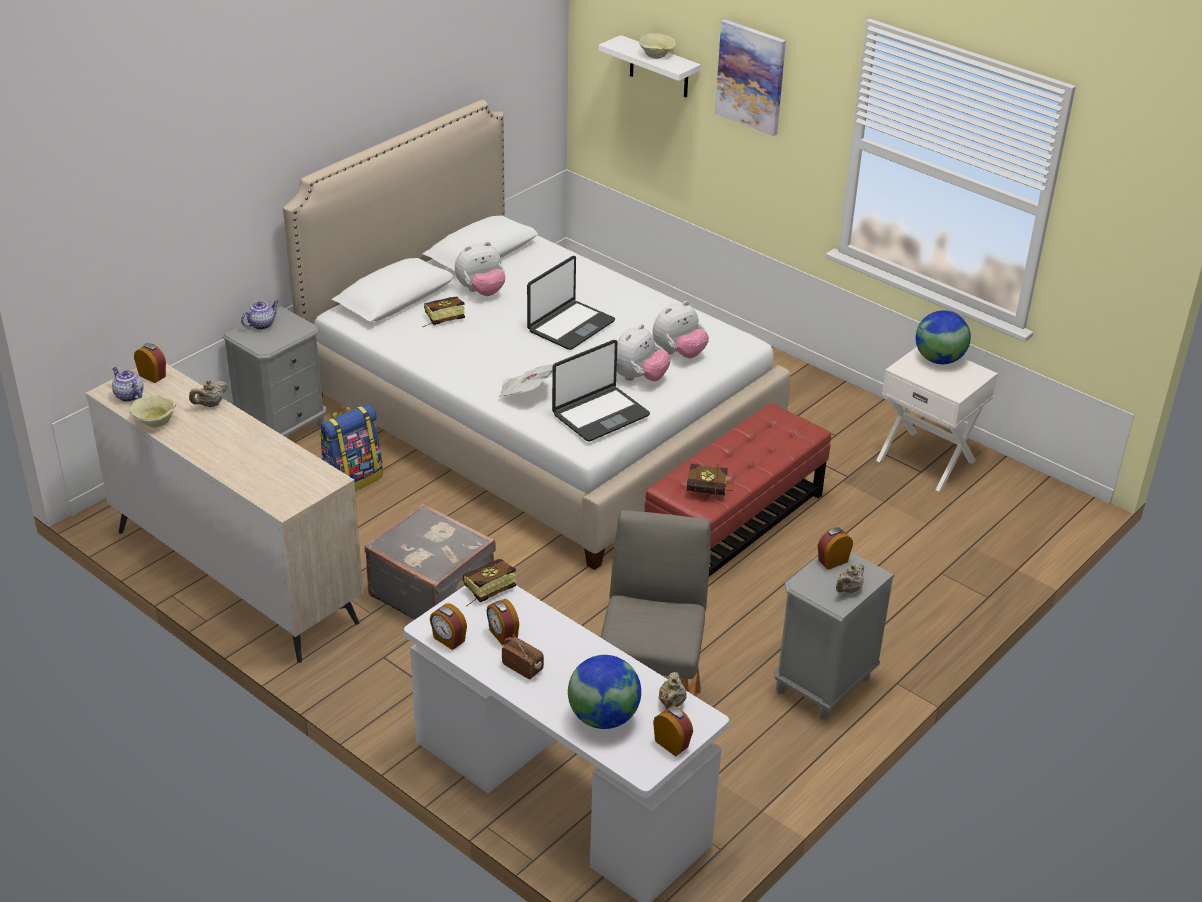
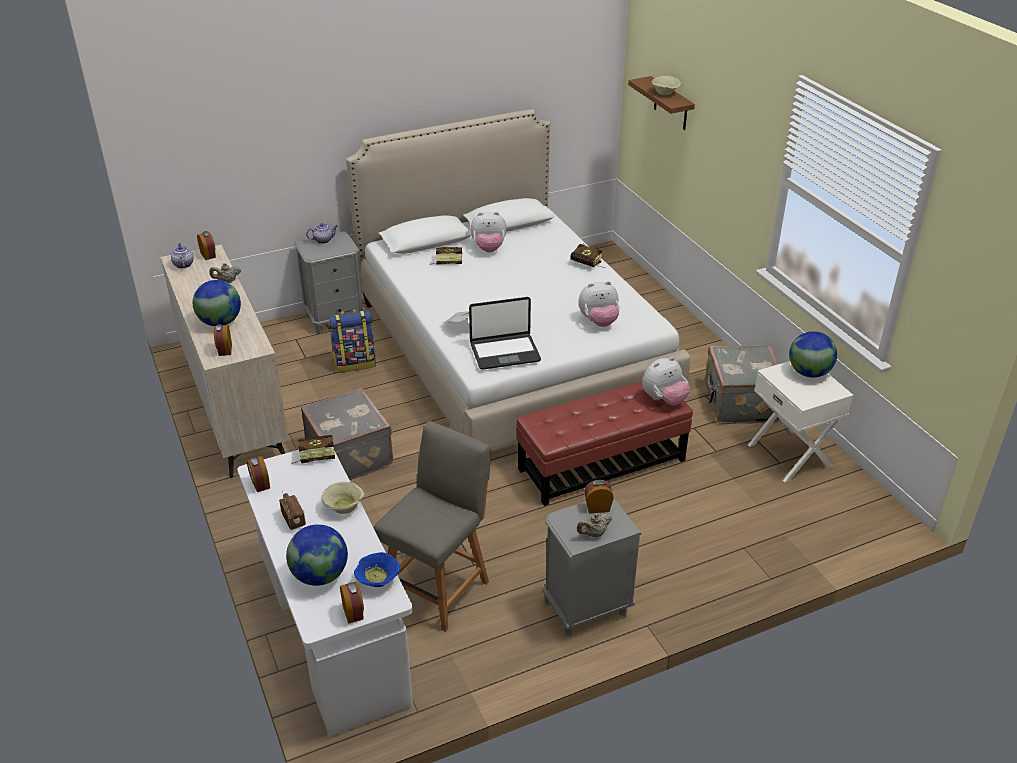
camera: 25 degrees right, 0 degrees up
(155, 421) = (184, 284): beige bowl -> beige bowl (344, 507)
(249, 459) = (220, 322): none -> globe
(502, 635) = (299, 491): alarm clock -> alarm clock (224, 350)
(570, 326) = (532, 285): laptop -> none
(639, 378) = (555, 333): plush toy -> plush toy (664, 400)
(659, 67) = (671, 104): white shelf -> brown shelf
(671, 704) = (377, 581): beige teapot -> blue bowl
(711, 492) = (562, 431): book -> book (588, 265)
(751, 77) = (723, 117): picture -> none
(838, 416) = (739, 403): none -> grey suitcase

